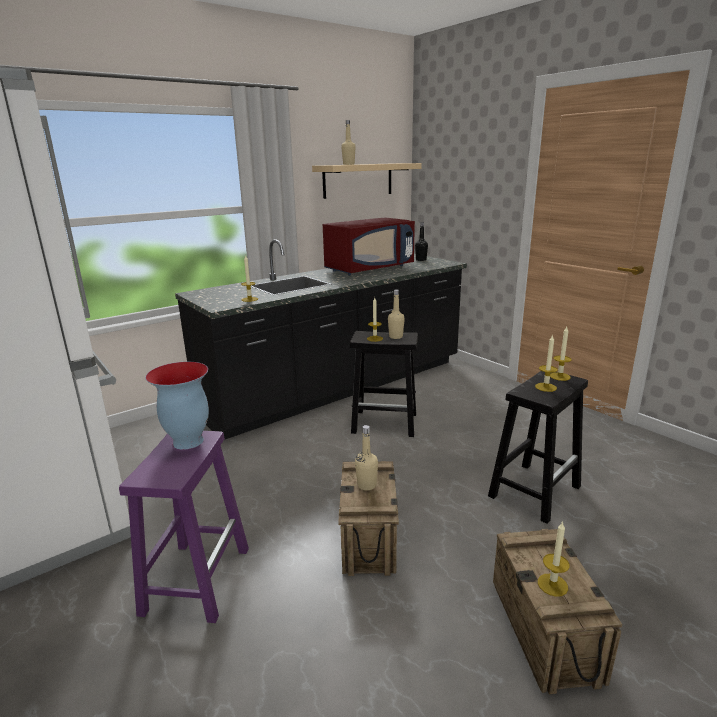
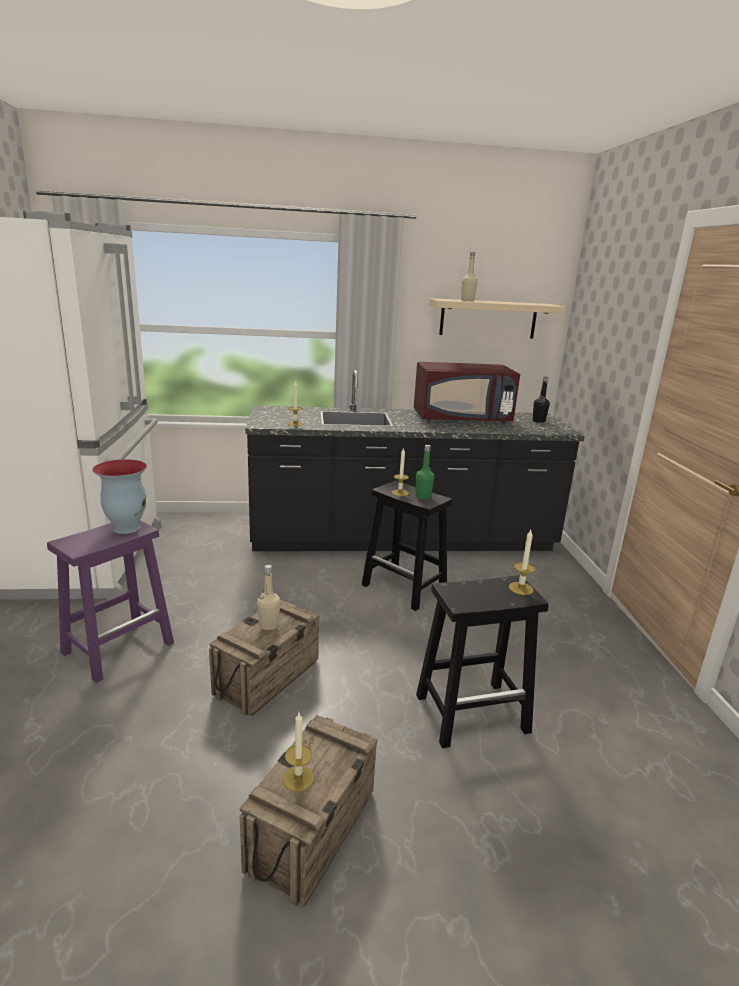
camera: 30 degrees right, 0 degrees up
(396, 337) = (423, 496): beige bottle -> green bottle
(545, 387) = (484, 593): candle -> none

